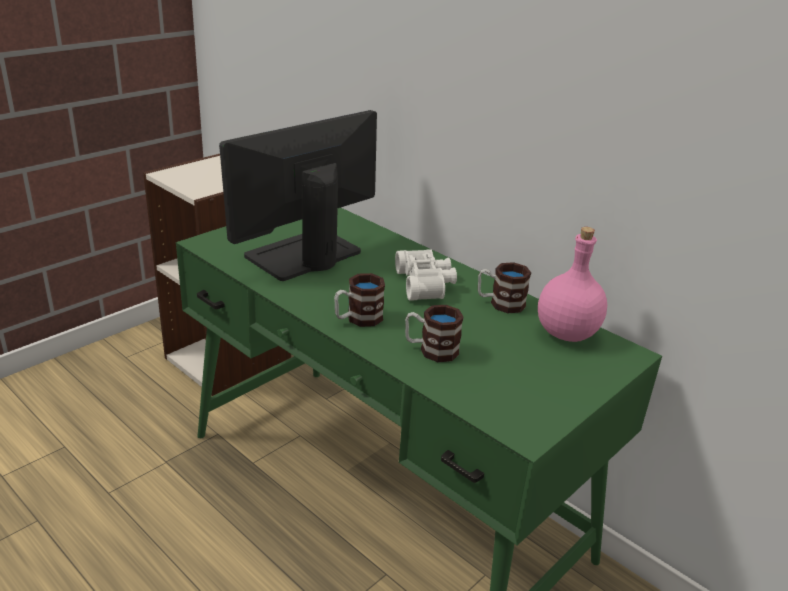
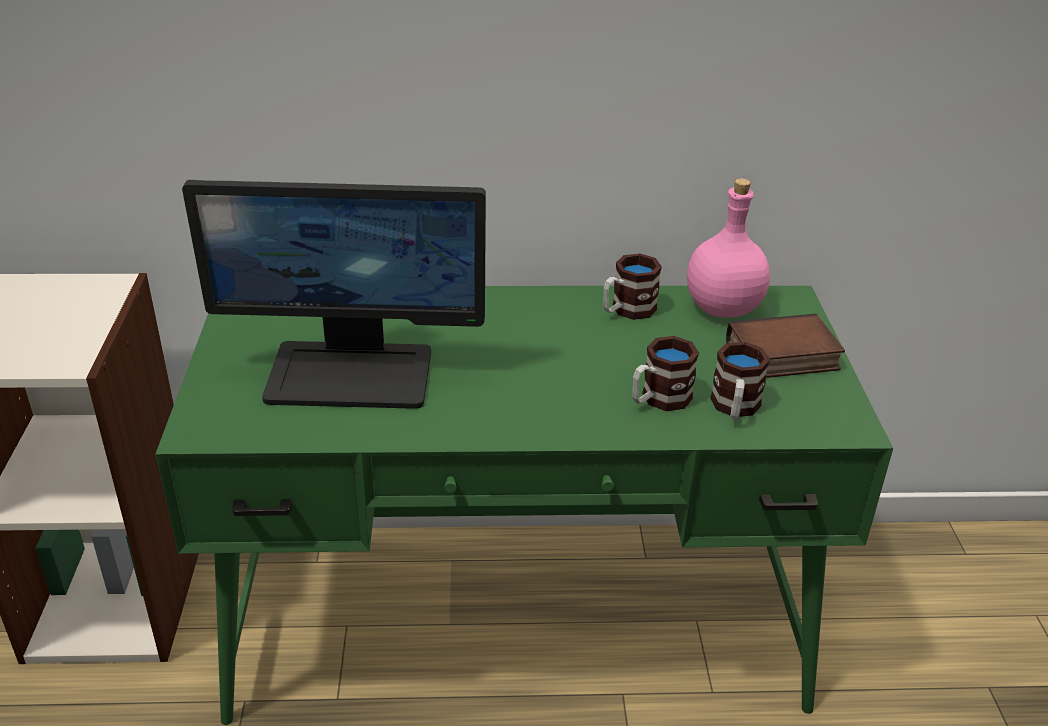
camera: 45 degrees left, 5 degrees up
(304, 255) = (352, 373): monitor -> monitor turned 90 degrees counterclockwise
(358, 319) = (543, 412): mug -> mug (734, 408)
(426, 284) = (532, 330): white binoculars -> none
(554, 376) = (781, 357): none -> book

